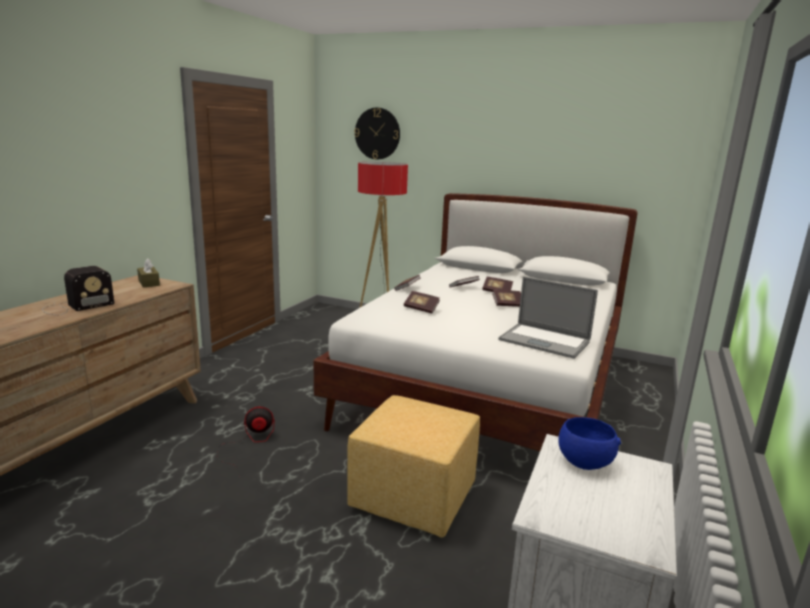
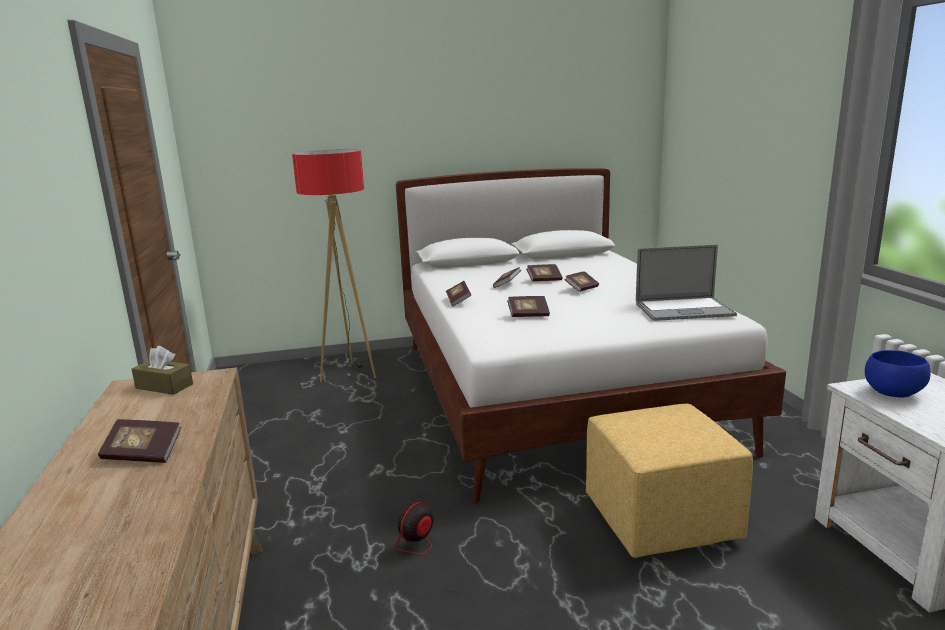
camera: 35 degrees left, 0 degrees up
(76, 306) = (143, 454): radio -> book
(377, 133) = (281, 114): wall clock -> none

